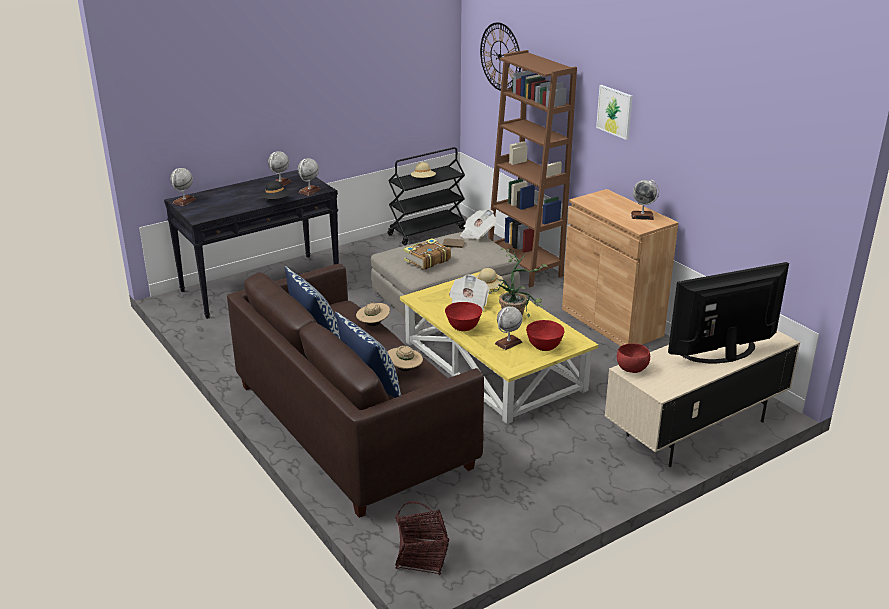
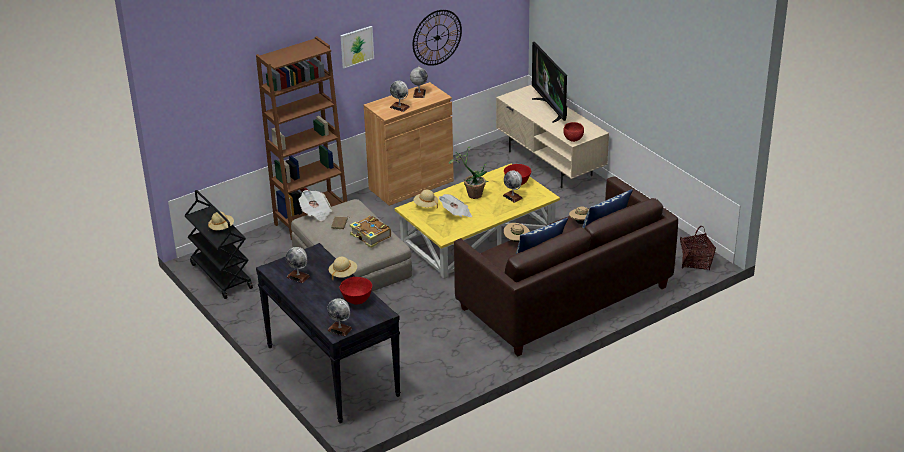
camera: 90 degrees left, 5 degrees up
(276, 201) = (343, 274): black hat -> beige hat
(309, 191) = (320, 257): globe -> globe (399, 107)
(463, 328) = (492, 215): red bowl -> red bowl (357, 300)
(500, 57) = (217, 80): wall clock -> wall clock (437, 37)

